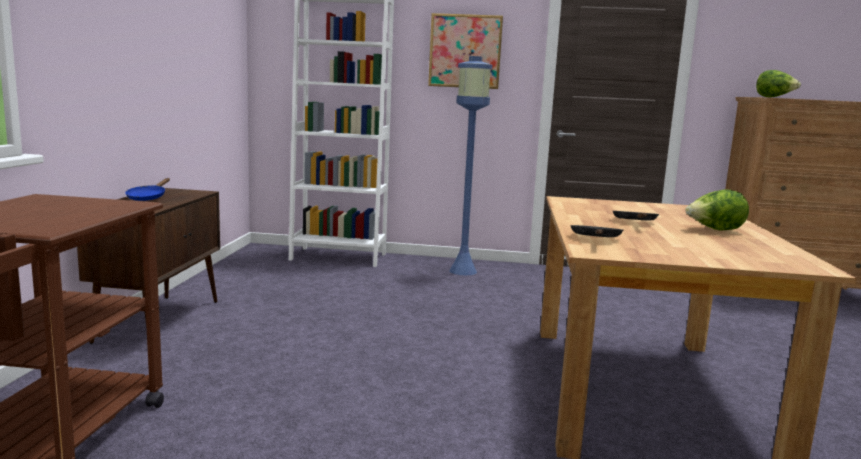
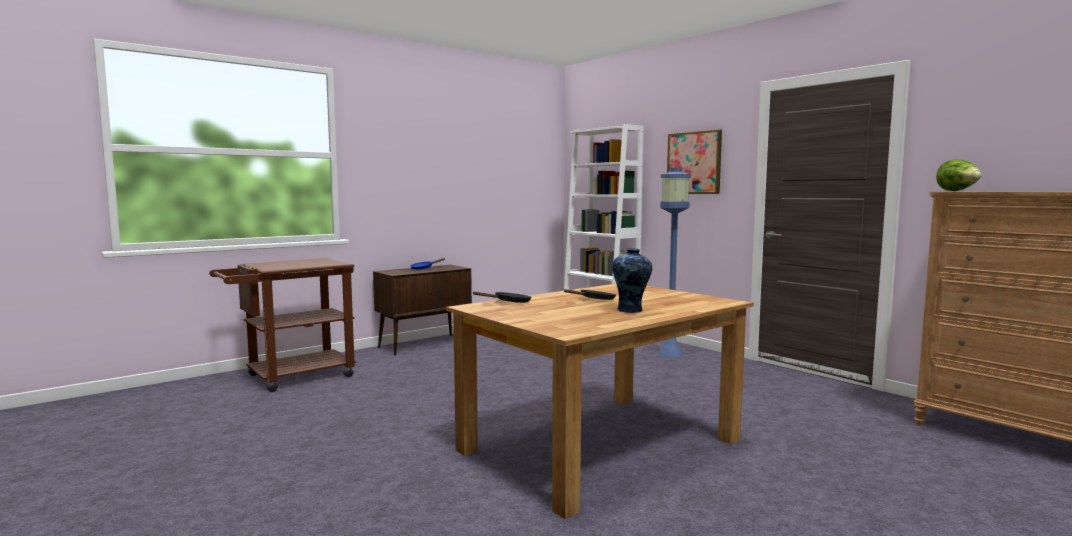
camera: 45 degrees right, 5 degrees down
(714, 230) = (631, 310): lettuce -> vase

